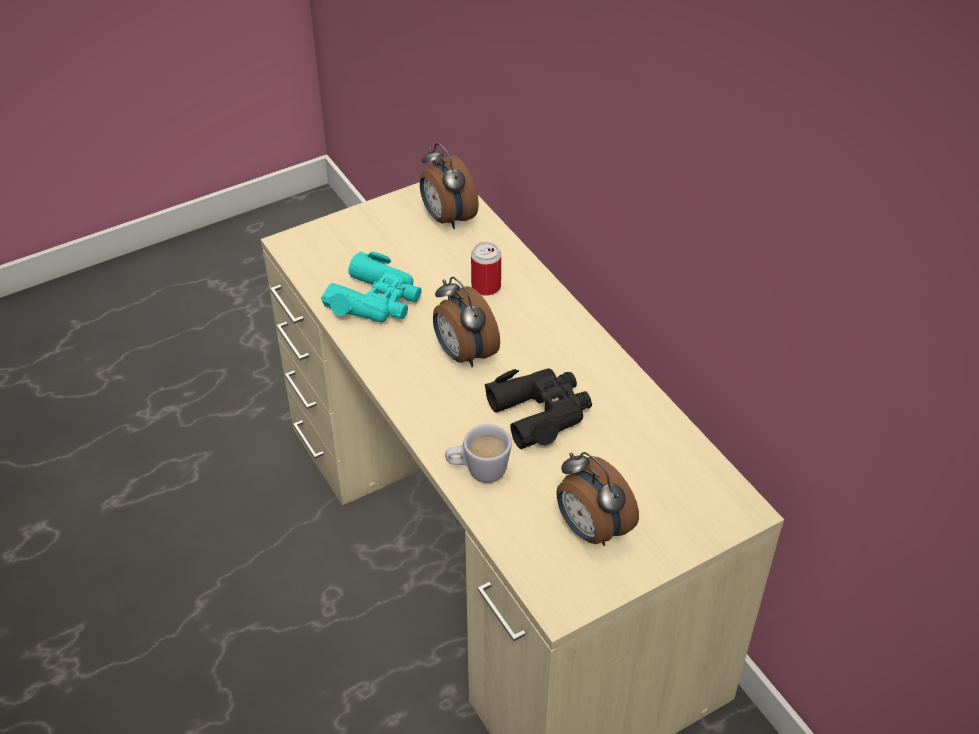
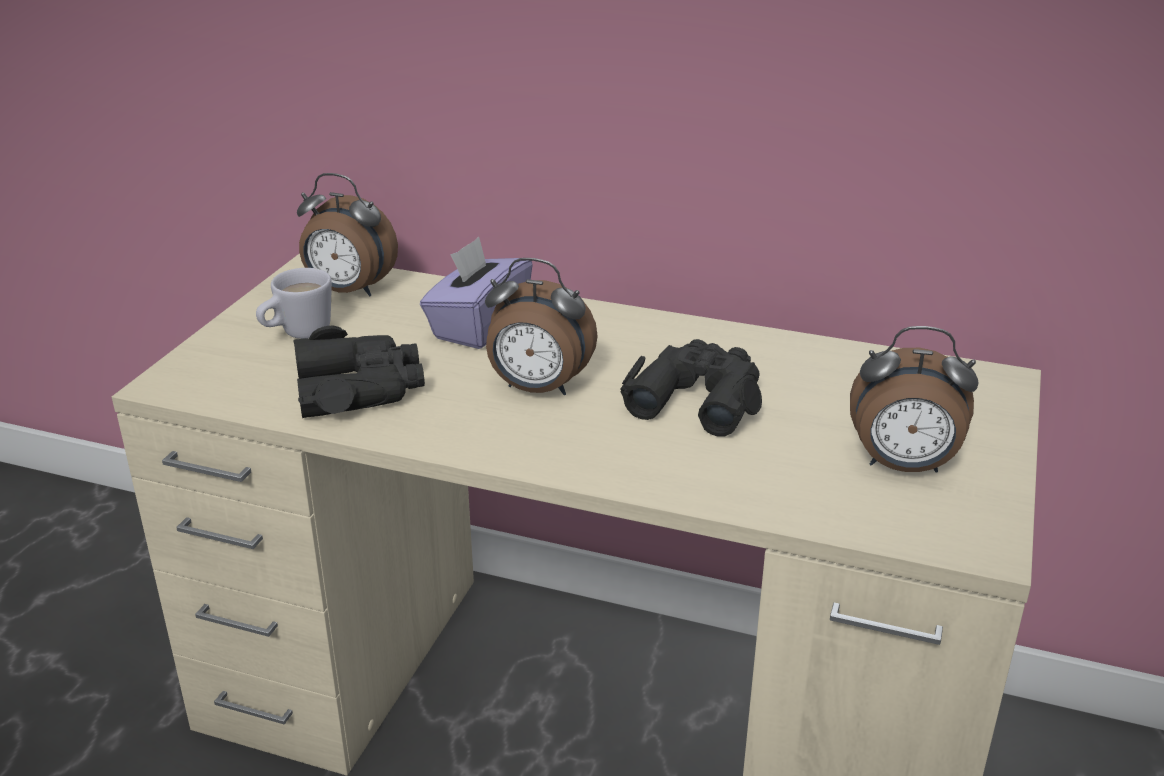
camera: 40 degrees left, 15 degrees down
(376, 300) = (359, 388): turquoise binoculars -> black binoculars
(478, 471) = (712, 478): white mug -> white mug (297, 334)
(486, 286) = (478, 326): can -> purple tissue box

